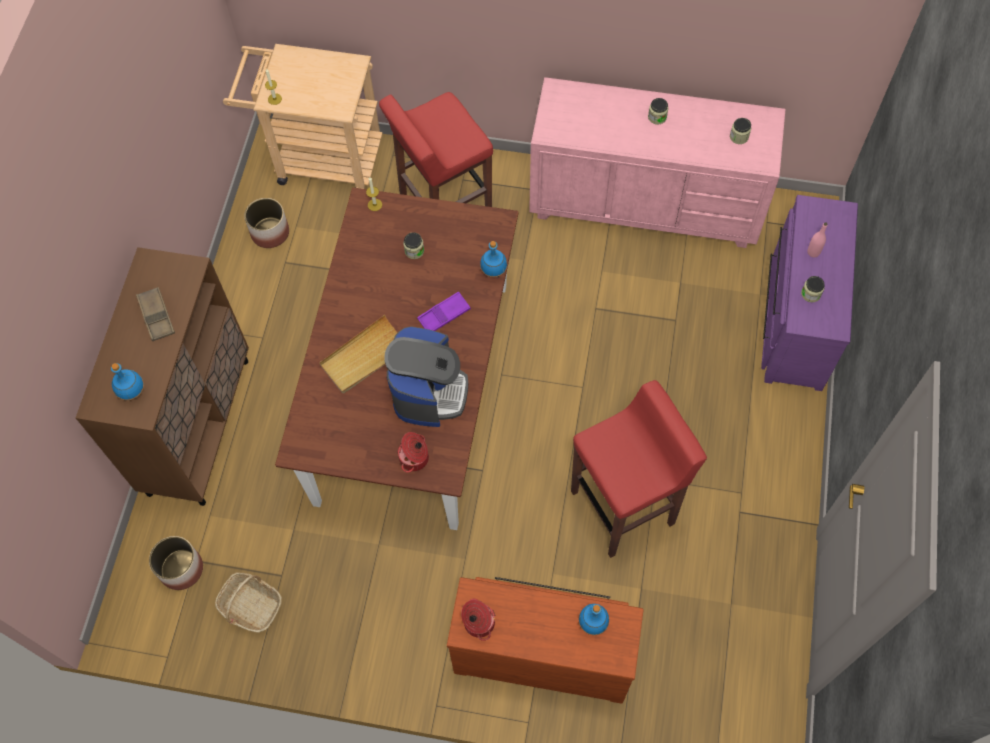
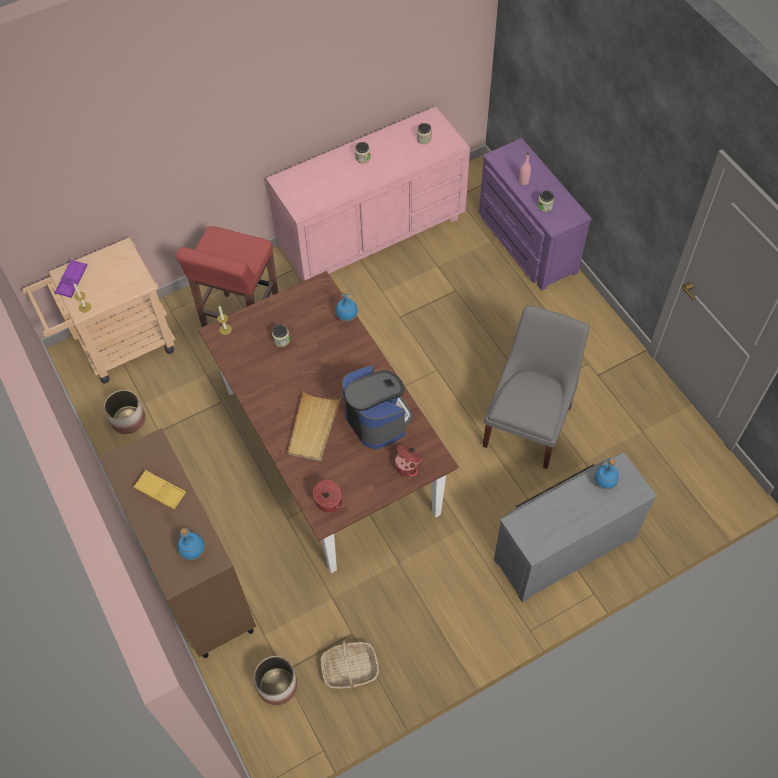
camera: 40 degrees left, 5 degrees down
(156, 316) = (160, 491): brown tray -> yellow tray
(444, 315) = (340, 366): purple tray -> purple tray (72, 280)
(478, 623) = (538, 537): cooking pot -> cooking pot (328, 502)
(543, 652) = (563, 545): brown dresser -> grey dresser
(624, 507) = (529, 422): red stool -> grey chair

